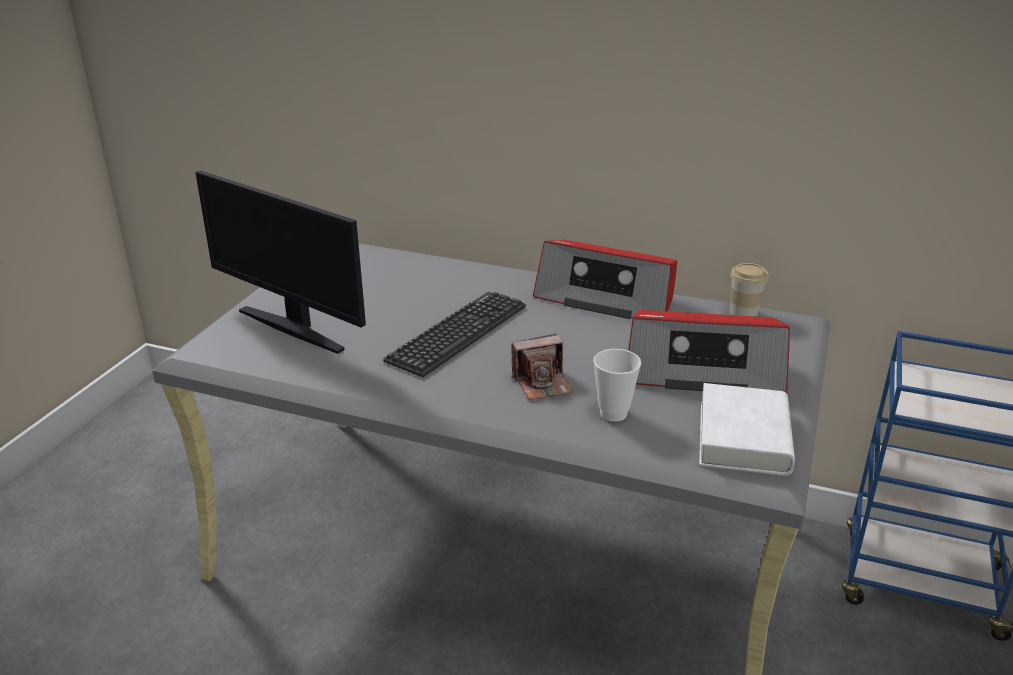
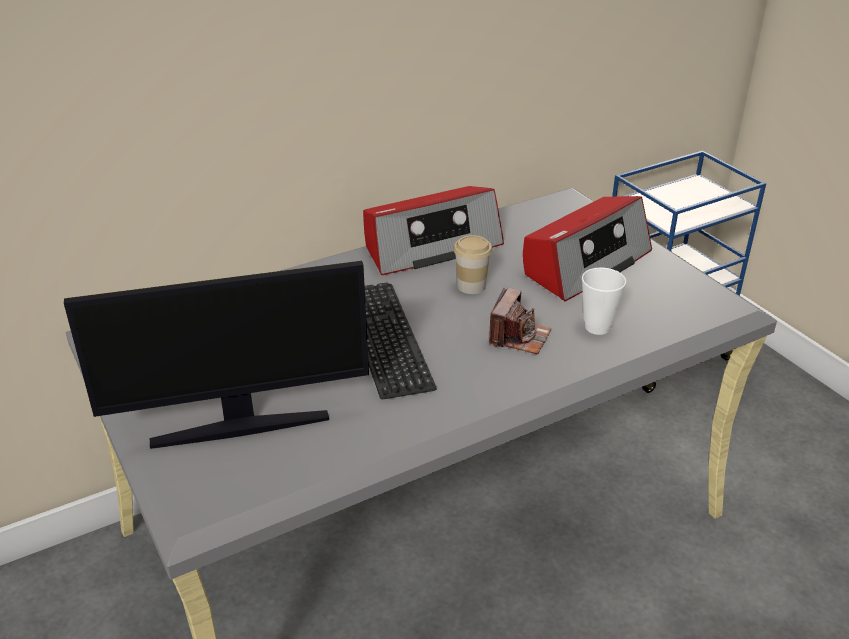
camera: 50 degrees left, 5 degrees up
(743, 438) = (684, 293): white book -> none
(744, 313) = (530, 208): cup -> cup (471, 286)

